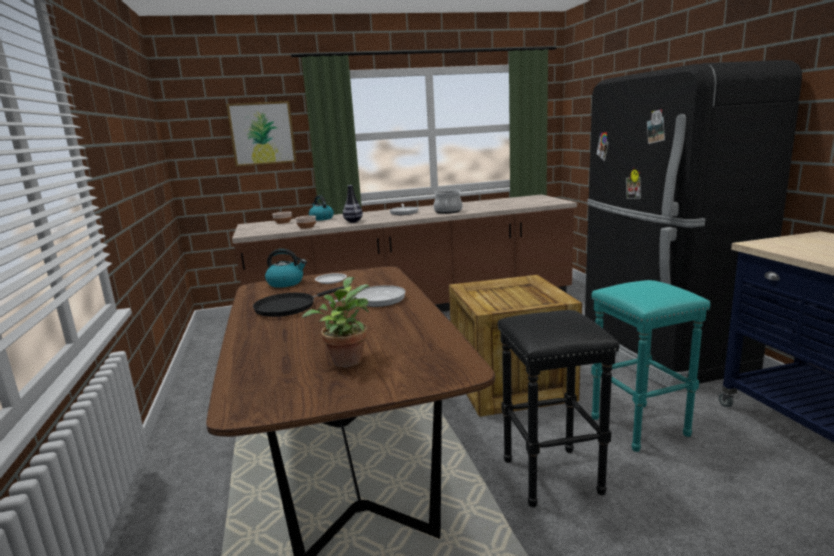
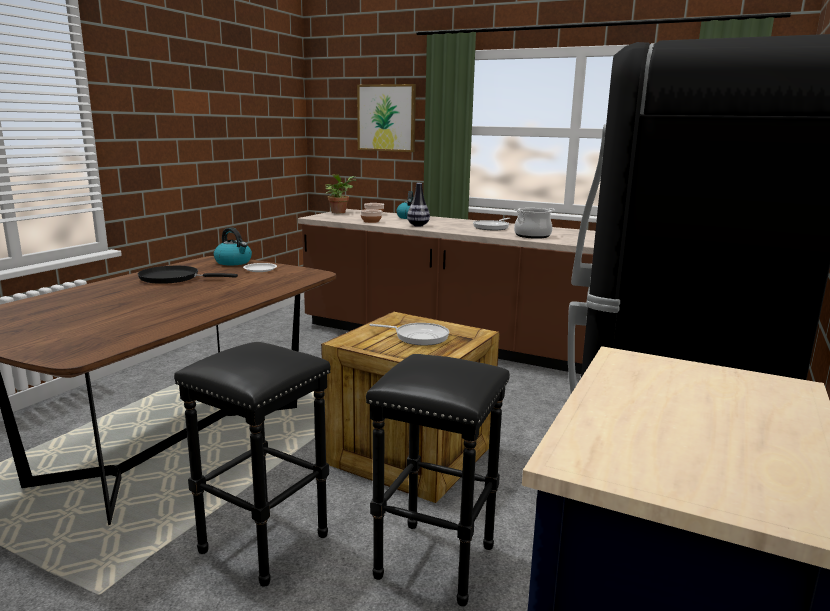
camera: 40 degrees right, 0 degrees up
(346, 359) = (70, 320): potted plant -> potted plant (339, 212)
(376, 300) = (225, 292): frying pan -> frying pan (418, 337)
(637, 425) = (433, 559): turquoise stool -> black stool

